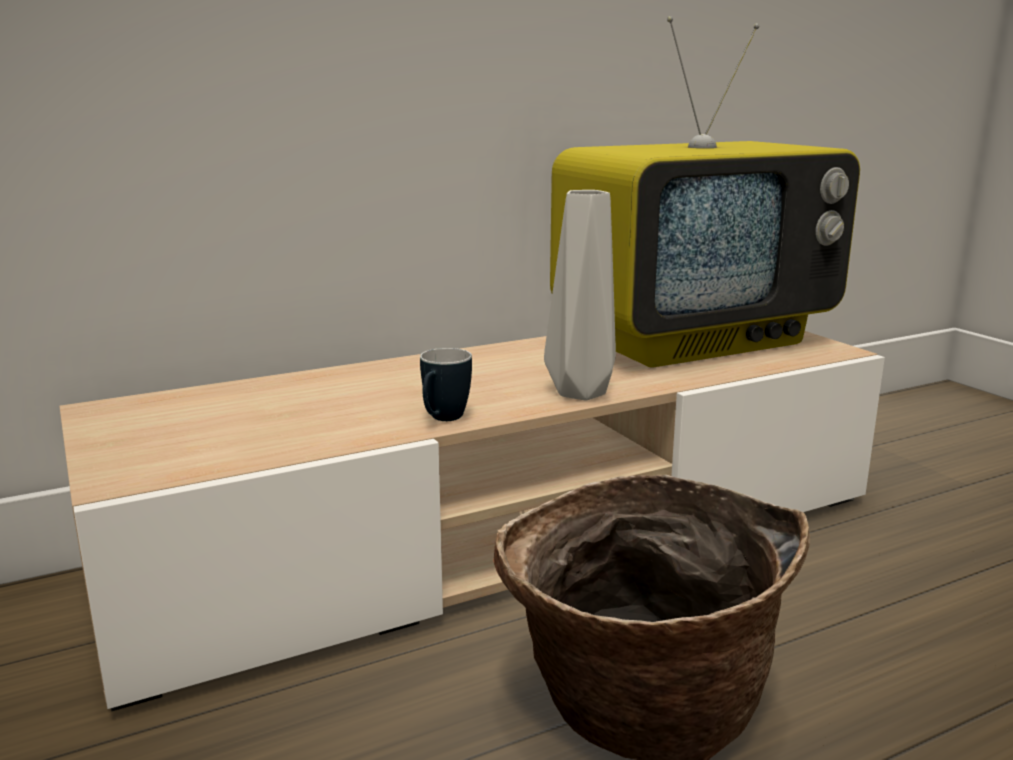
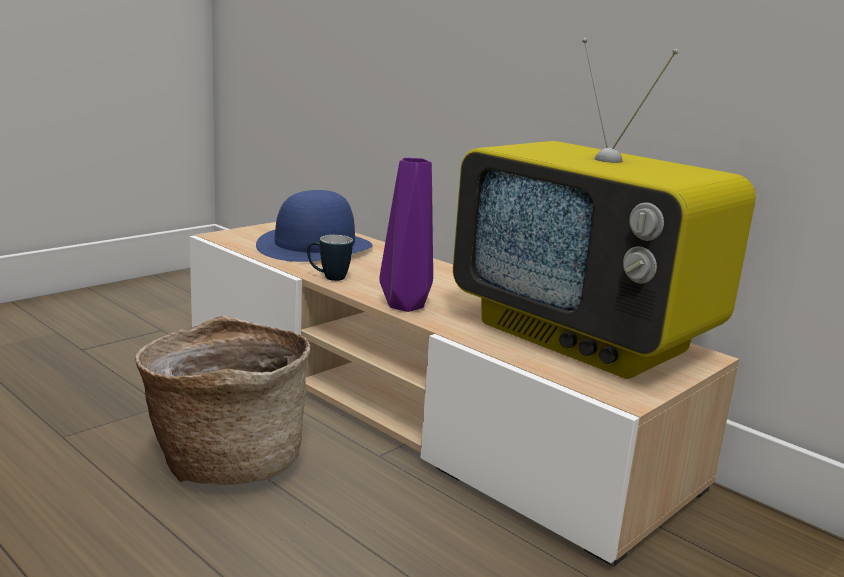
camera: 70 degrees right, 0 degrees up
(264, 414) = (315, 246): none -> blue hat
(579, 394) = (403, 305): grey vase -> purple vase

